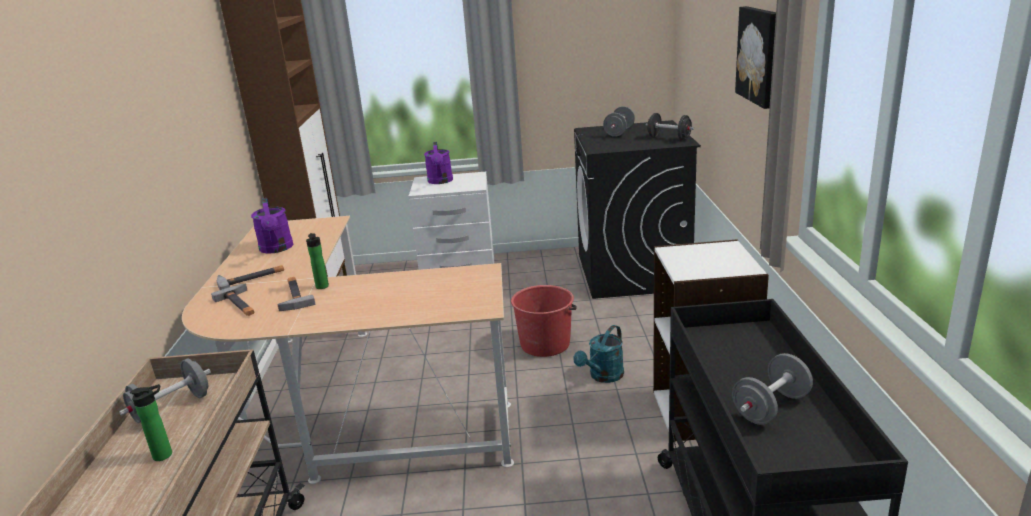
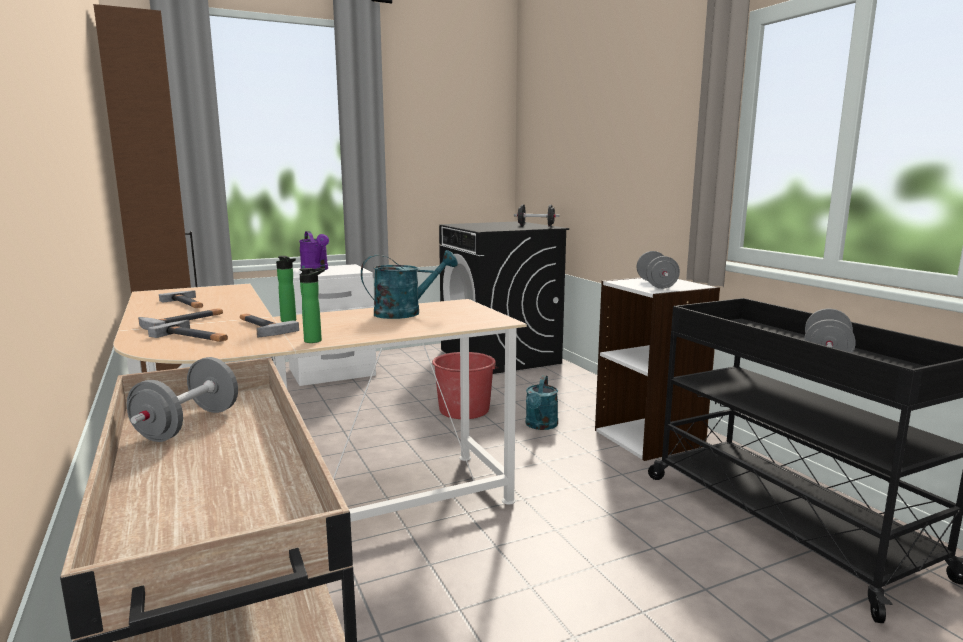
camera: 25 degrees left, 10 degrees down
(166, 454) = (232, 460): bottle -> bottle (315, 340)
(277, 249) = (188, 304): purple watering can -> hammer
(421, 284) = (406, 313): none -> turquoise watering can
(619, 132) = (486, 225): grey dumbbell -> grey dumbbell (656, 284)
(760, 55) = (655, 127): picture -> none

